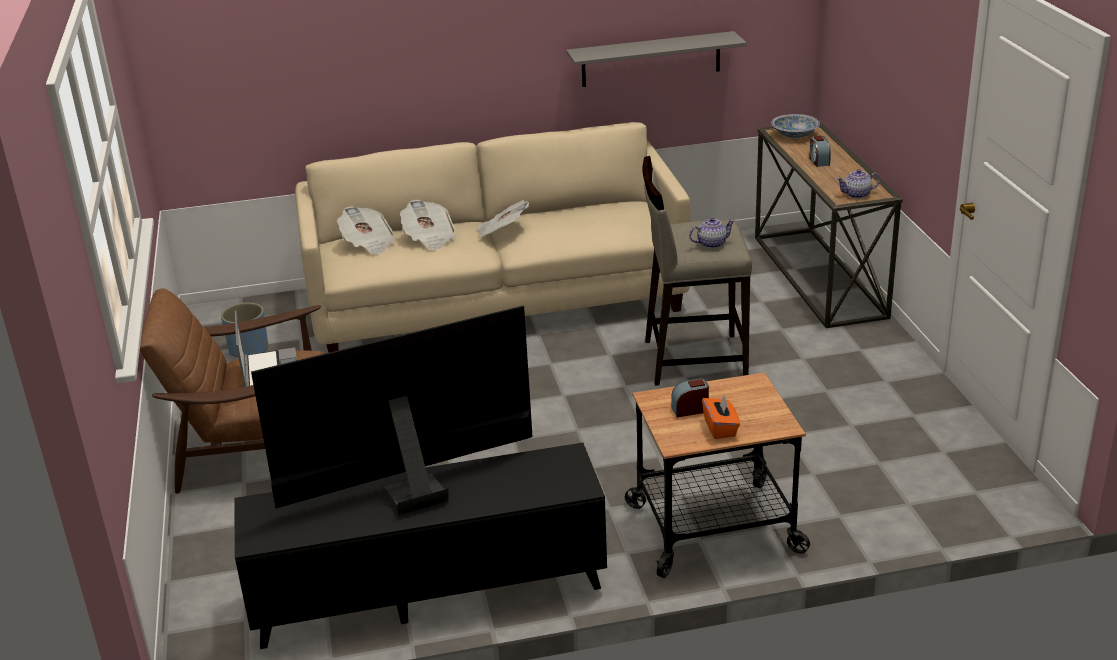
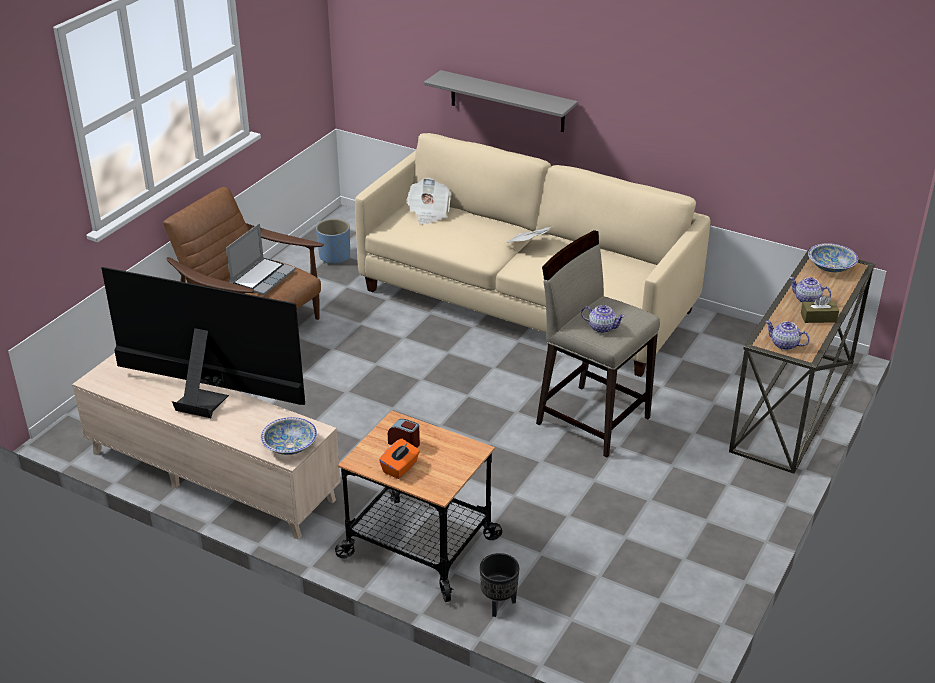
camera: 40 degrees right, 5 degrees up
(429, 238) = (470, 227): newspaper -> none
(429, 591) = (212, 476): black tv stand -> beige tv stand
(567, 479) = (289, 446): none -> bowl
(651, 59) = (728, 146): grey shelf -> grey shelf (507, 101)
(819, 161) = (807, 300): alarm clock -> teapot
(843, 529) = (498, 604): none -> black planter
(847, 168) = (818, 318): none -> brown tissue box

